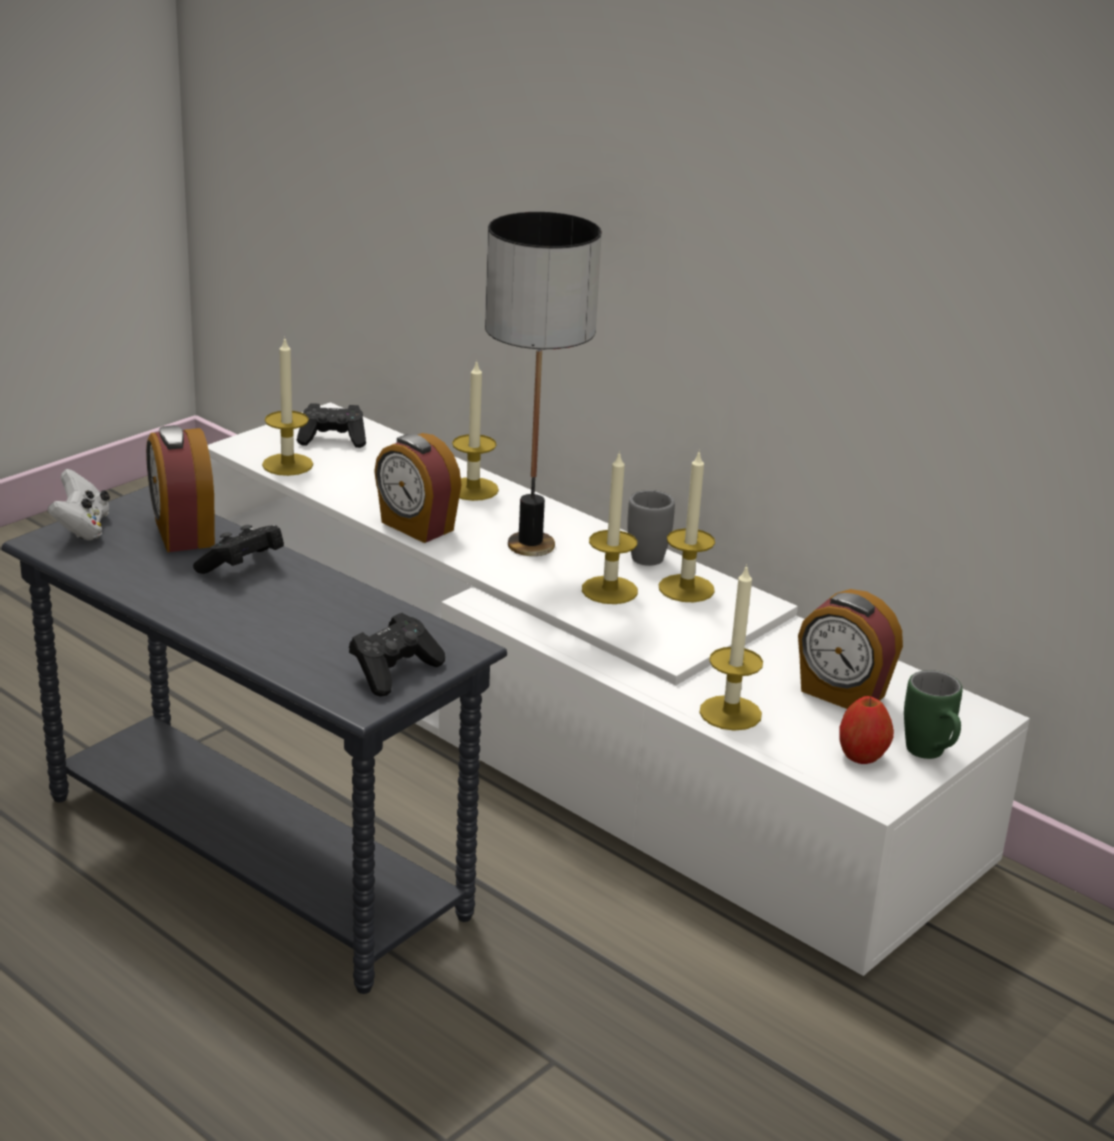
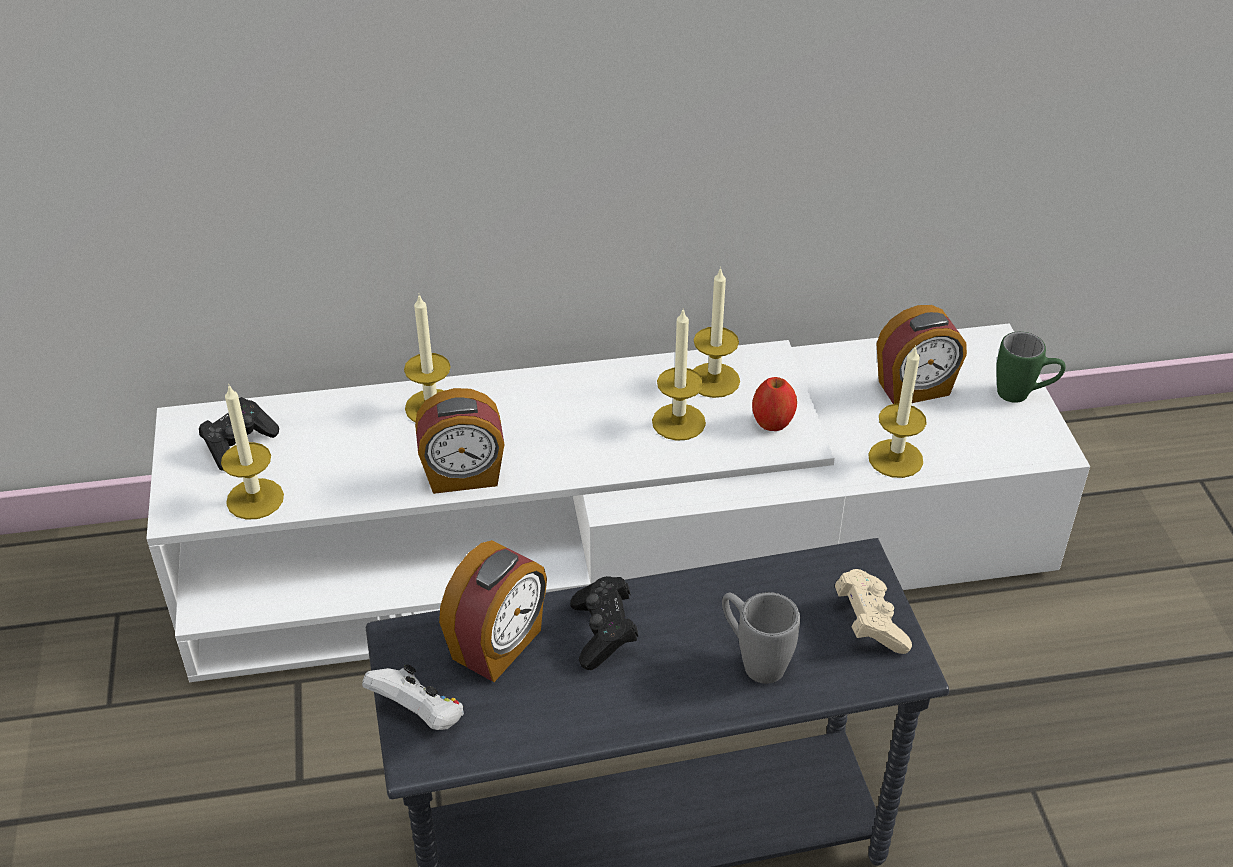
camera: 50 degrees left, 15 degrees up
(182, 534) = (499, 645): alarm clock -> alarm clock turned 75 degrees counterclockwise
(394, 671) = (869, 623): black game controller -> beige game controller
(530, 545) = (563, 426): table lamp -> none
(647, 553) = (640, 369): grey mug -> grey mug (753, 660)
(862, 756) = (1000, 427): apple -> apple (772, 423)

